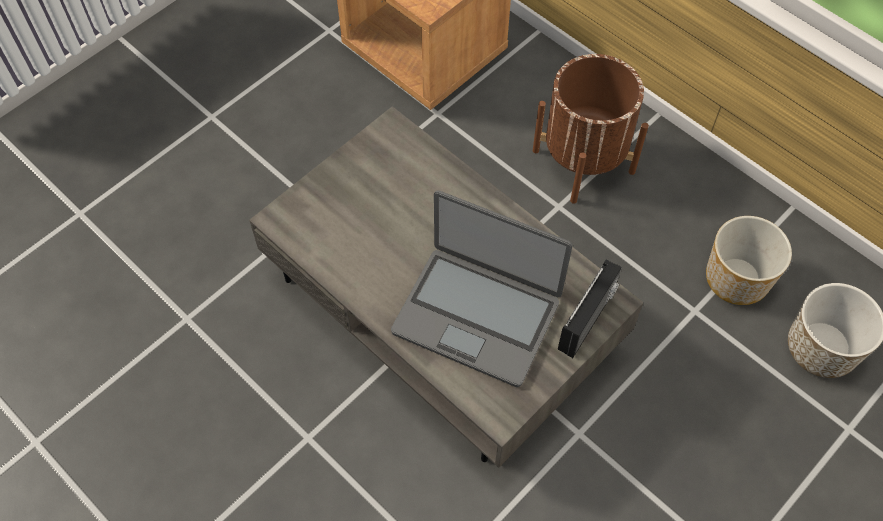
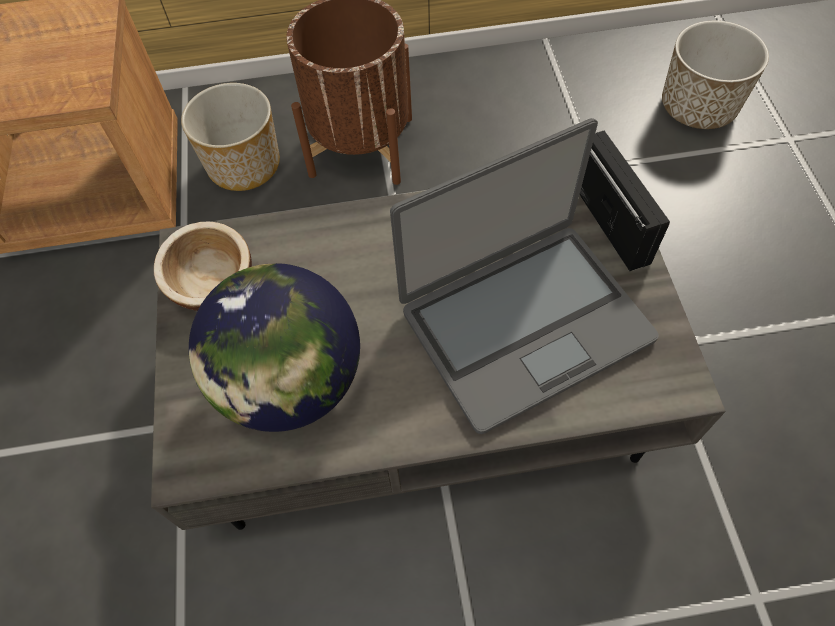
camera: 50 degrees left, 0 degrees up
(353, 230) = (291, 382): none -> globe
(380, 155) = (213, 284): none -> bowl
(737, 279) = (585, 118): planter -> planter (245, 165)

